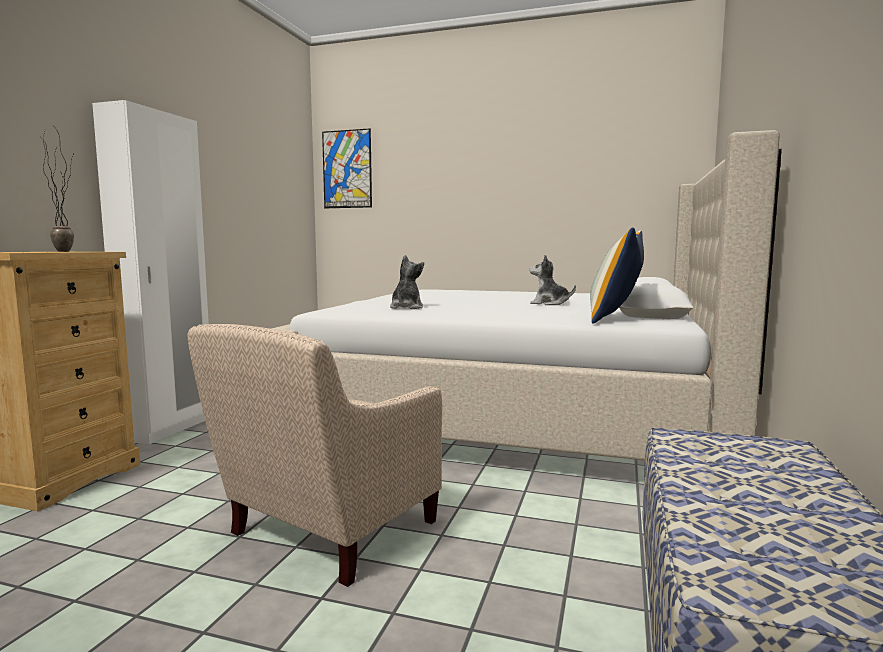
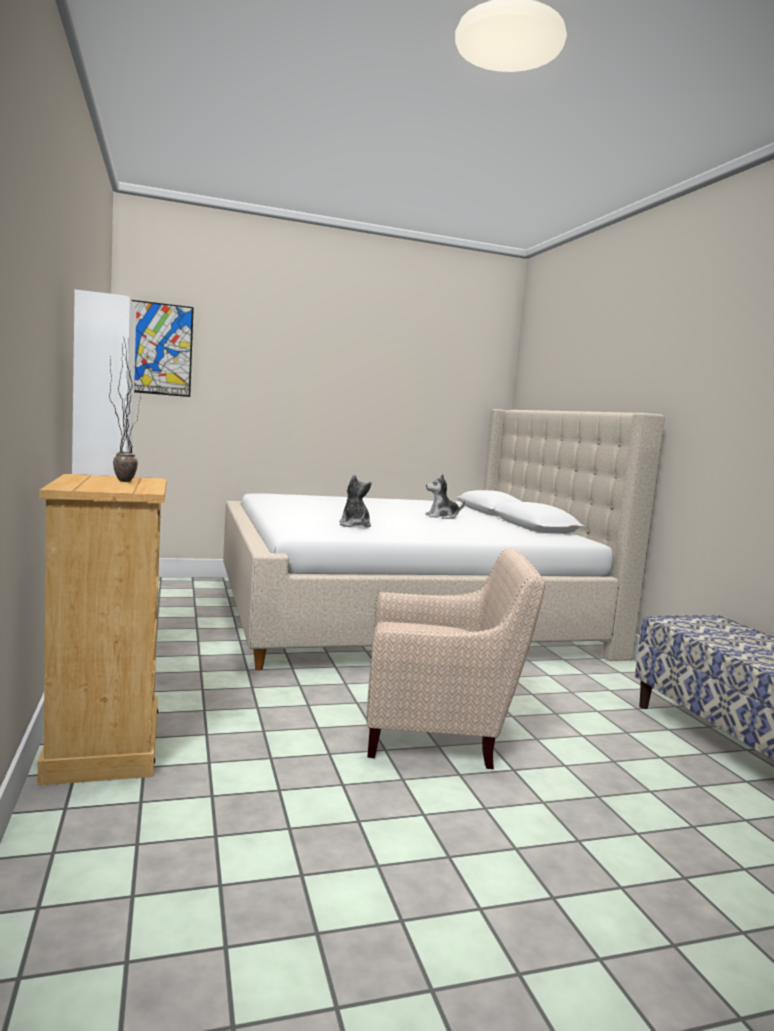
camera: 35 degrees left, 0 degrees up
(324, 533) = (439, 732): beige armchair -> beige armchair turned 90 degrees counterclockwise
(615, 318) = (538, 535): pillow -> none

